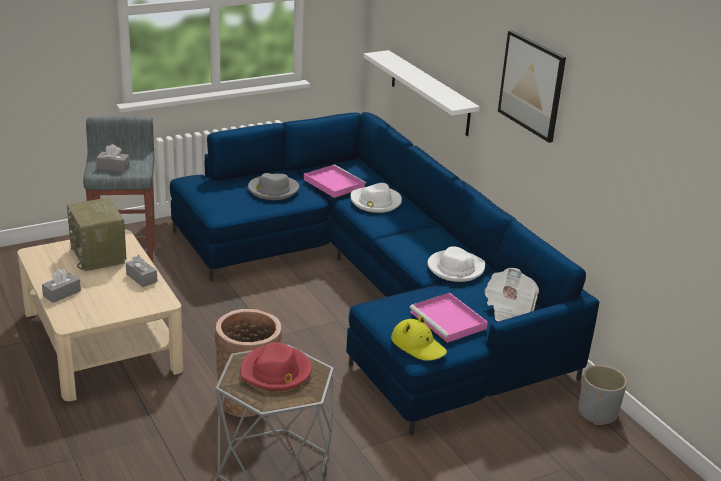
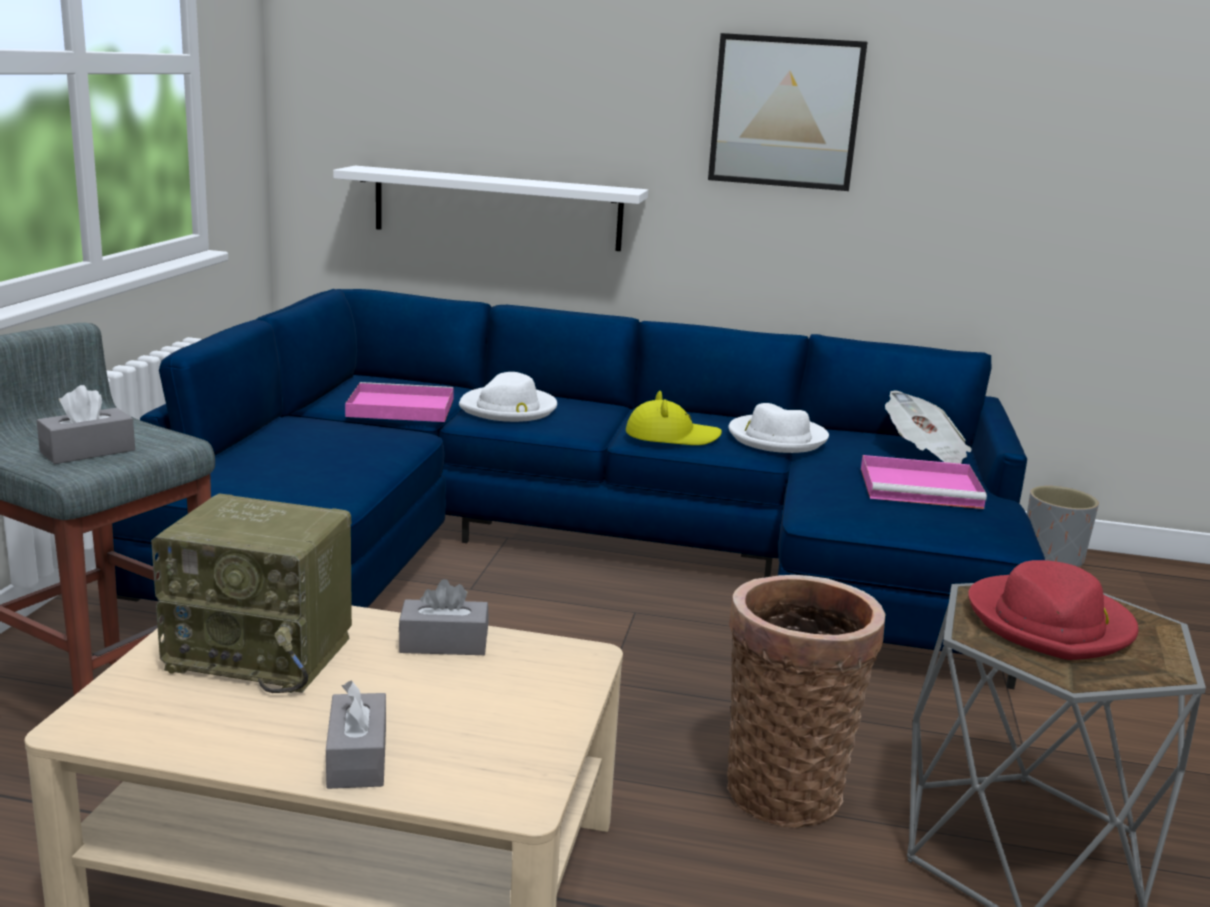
camera: 50 degrees left, 10 degrees down
(273, 190) = (333, 441): grey hat -> none
(418, 346) = (977, 526): yellow hat -> yellow hat (671, 436)

